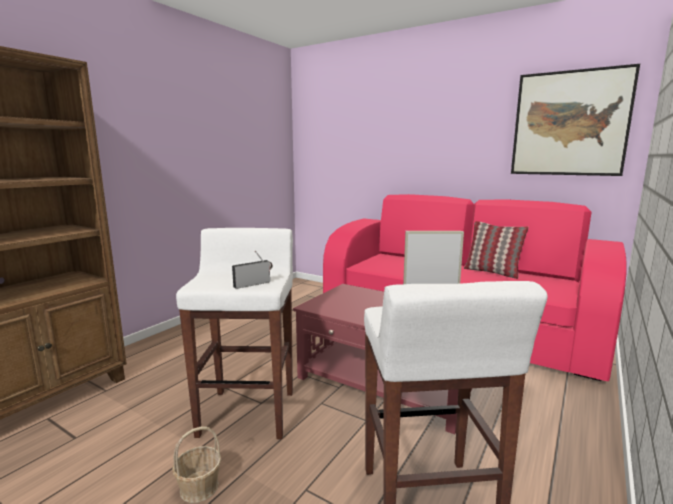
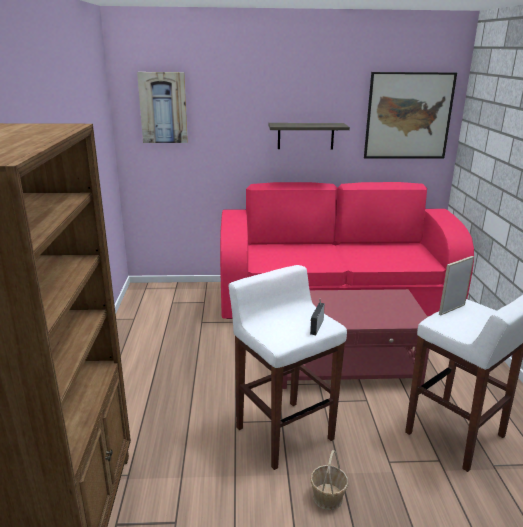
camera: 35 degrees left, 10 degrees up
(327, 126) = (163, 108): none -> picture
(447, 149) = (305, 136): none -> shelf
(492, 272) = (363, 247): pillow -> none

